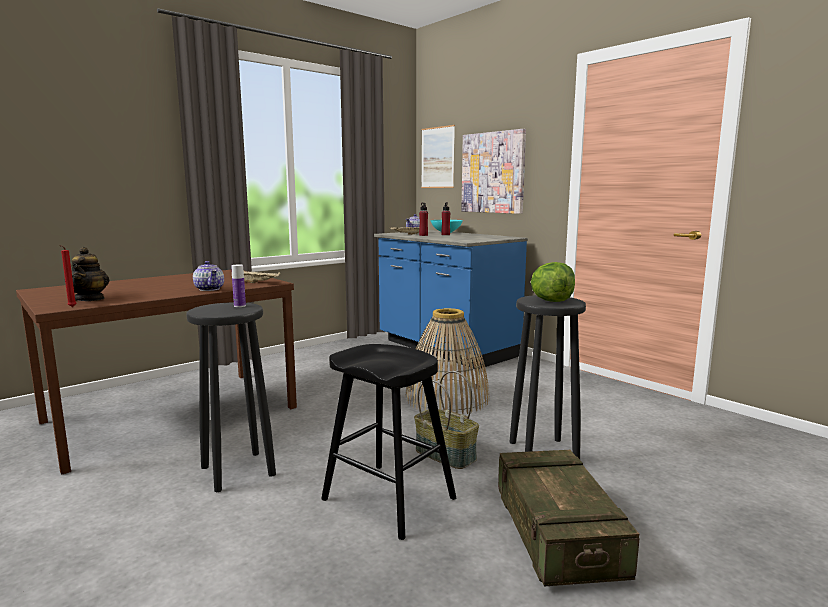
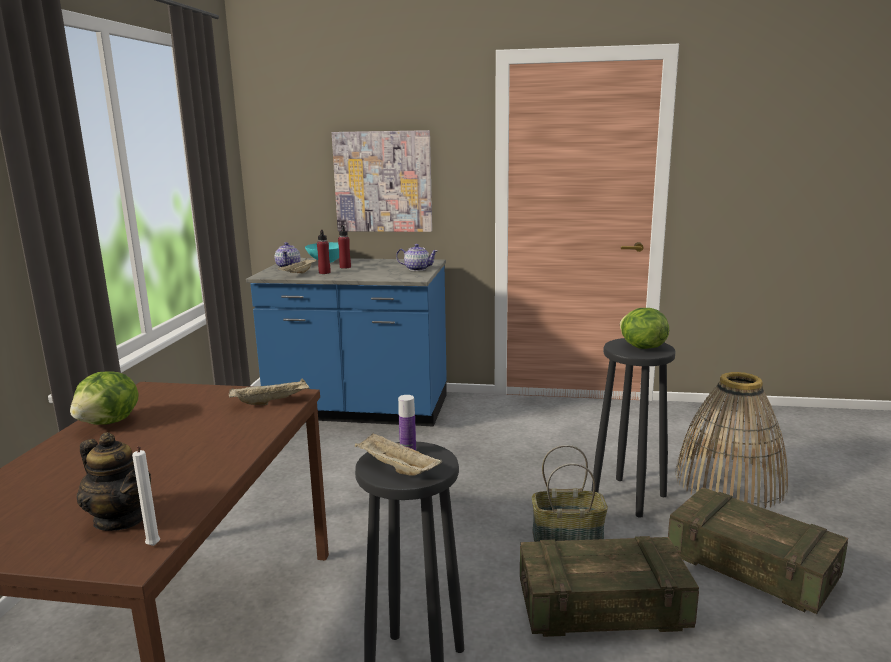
camera: 40 degrees left, 5 degrees up
(71, 307) = (153, 547): red candle -> white candle
(183, 277) = (110, 422): none -> lettuce
(209, 289) = (245, 434): teapot -> teapot (417, 269)
(213, 309) = (396, 468): none -> beige tray
(388, 499) = (602, 608): black stool -> crate
(437, 157) = (284, 159): picture -> none
(447, 398) = (464, 473): basket -> basket (729, 481)

